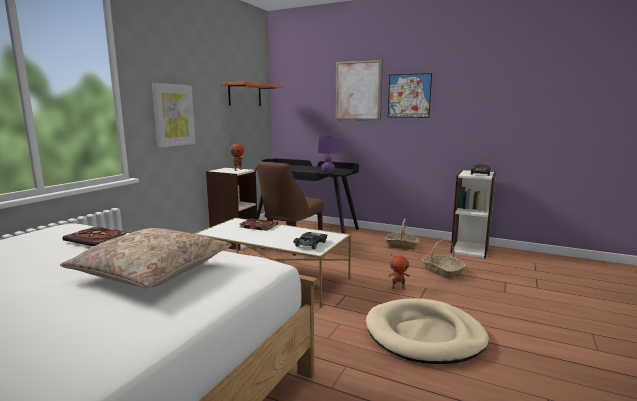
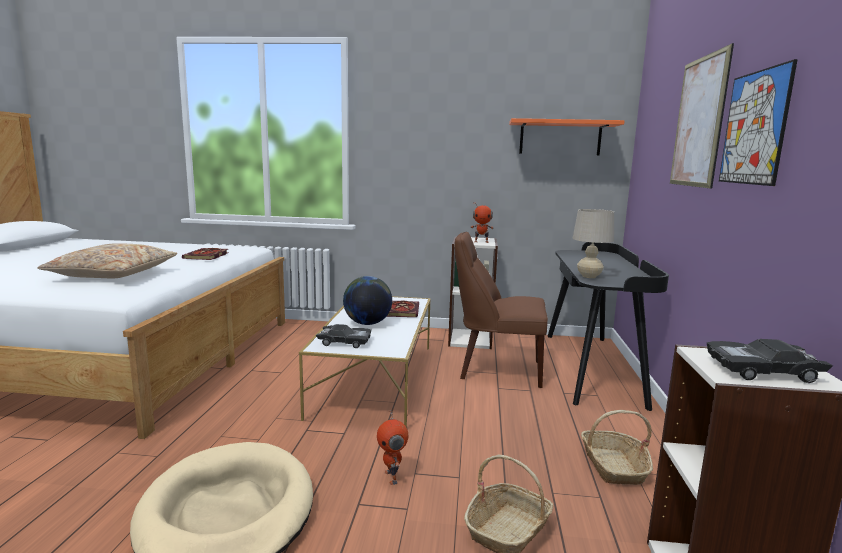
camera: 70 degrees right, 0 degrees up
(174, 115) = (416, 163): picture -> none
(276, 236) = (367, 323): none -> globe
(328, 172) = (589, 276): purple table lamp -> beige table lamp

